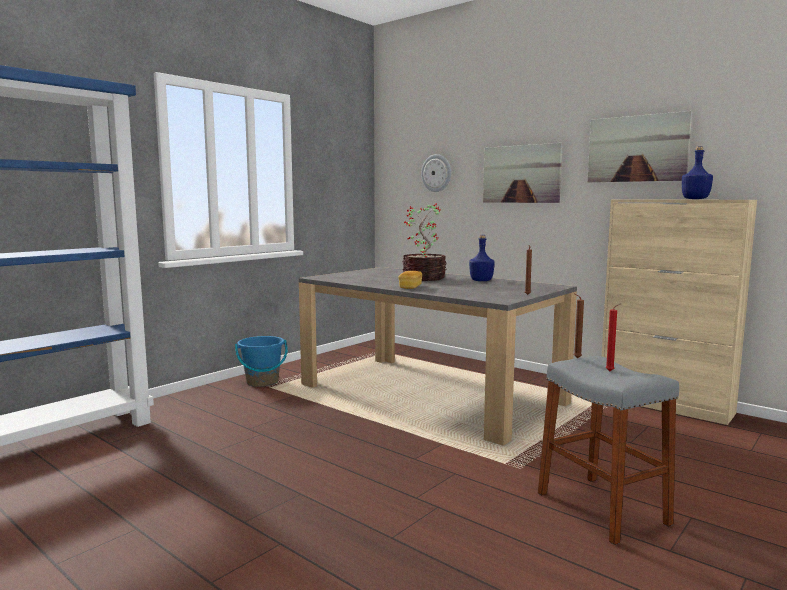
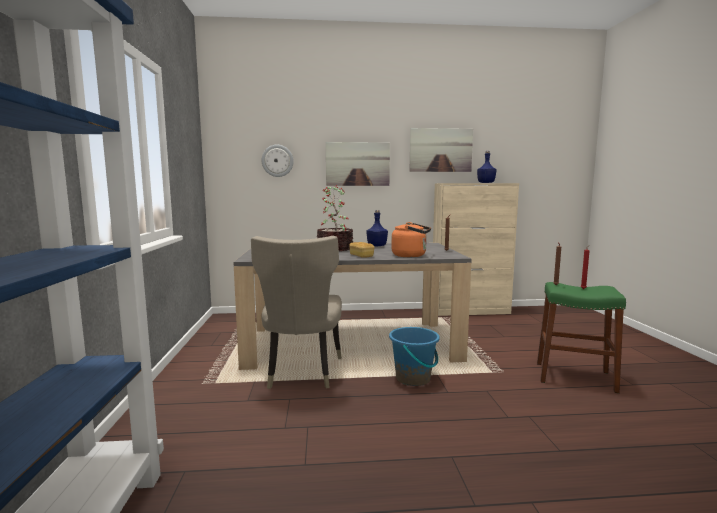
camera: 45 degrees left, 0 degrees up
(262, 382) = (194, 381): blue bucket -> blue bucket (413, 378)
(335, 401) = (301, 373): none -> beige chair
(458, 293) = (411, 255): none -> orange kettle
(602, 508) = (574, 377): grey stool -> green stool

